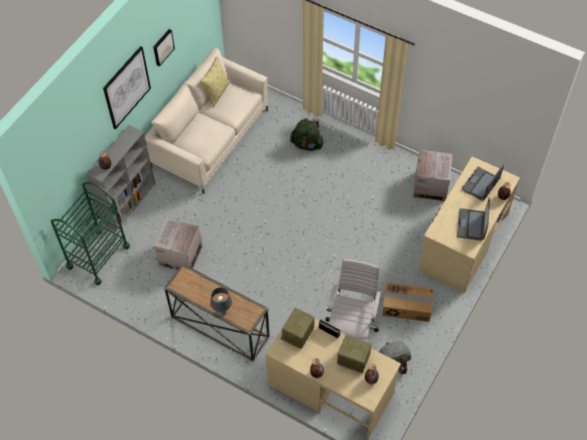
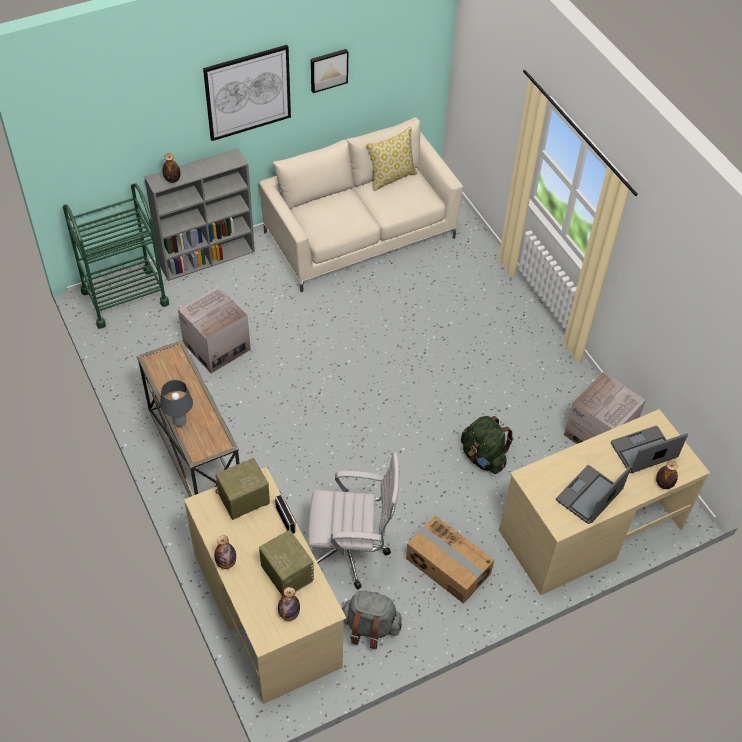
camera: 30 degrees right, 5 degrees down
(307, 144) = (472, 301): green backpack -> green backpack (483, 457)
(351, 329) = (351, 552): white office chair -> white office chair turned 45 degrees clockwise

